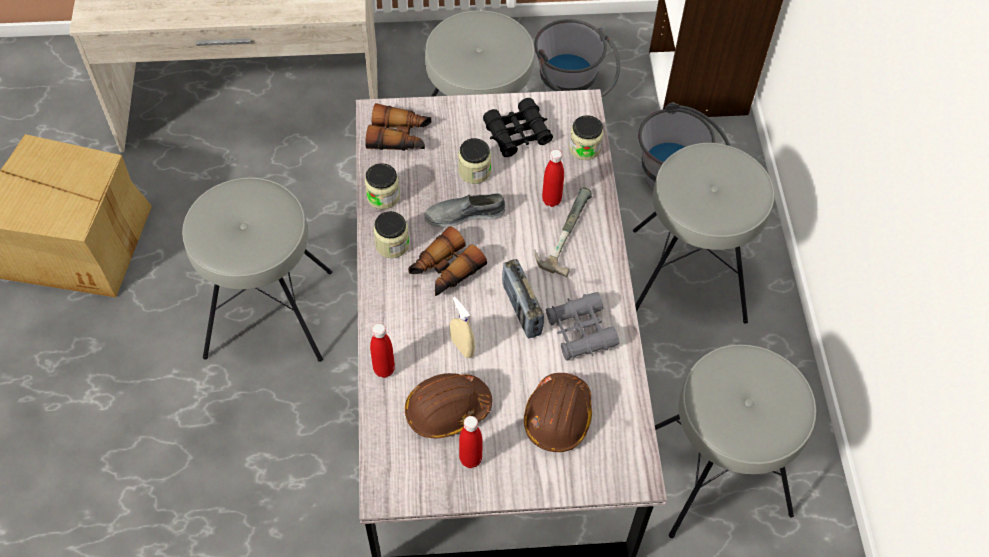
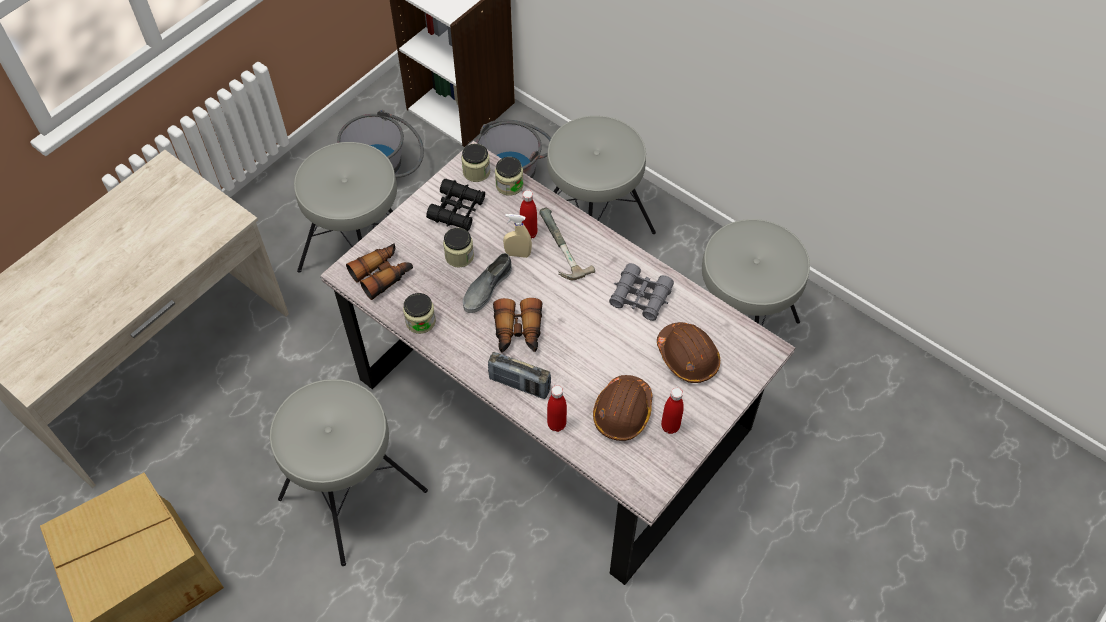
camera: 45 degrees left, 0 degrees up
(392, 244) = (465, 346): jar -> jar (476, 172)
(462, 347) = (585, 368): beige spray bottle -> beige spray bottle (518, 254)
(521, 309) = (592, 315): radio -> radio (519, 384)

